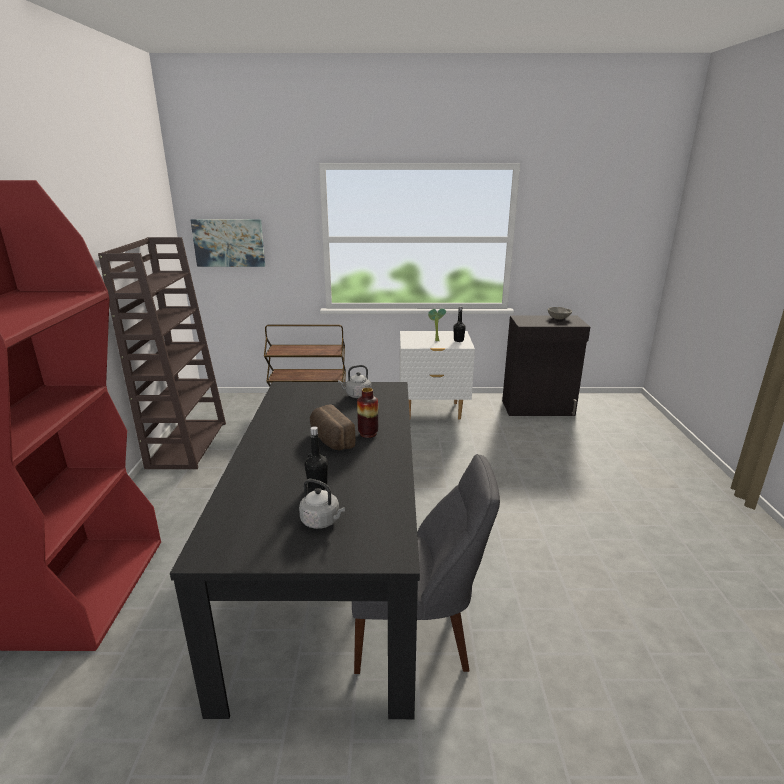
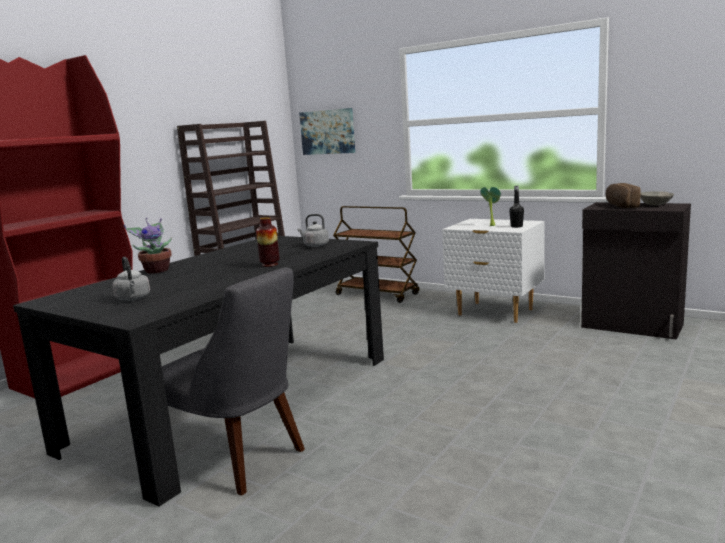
camera: 35 degrees right, 10 degrees down
(250, 465) = (156, 270): none -> potted plant
(317, 487) = (170, 284): black bottle -> none
(330, 440) = (235, 265): bread -> bread (620, 206)

